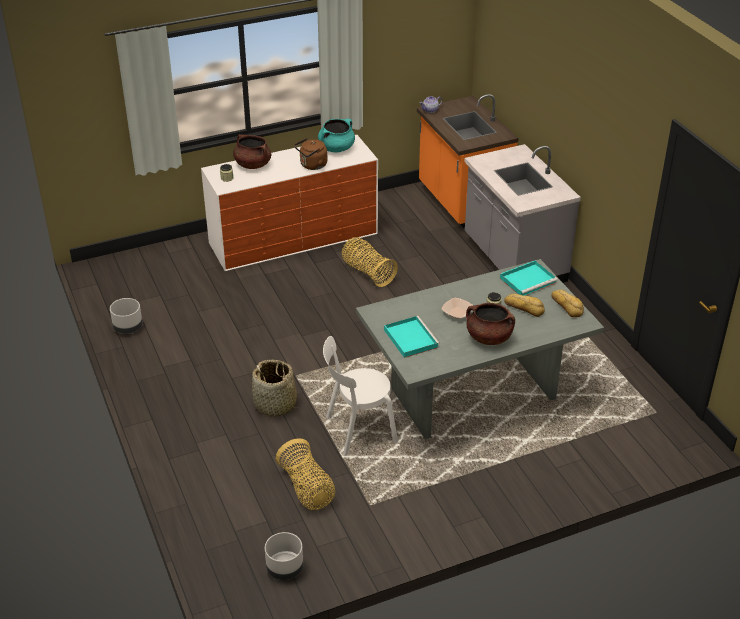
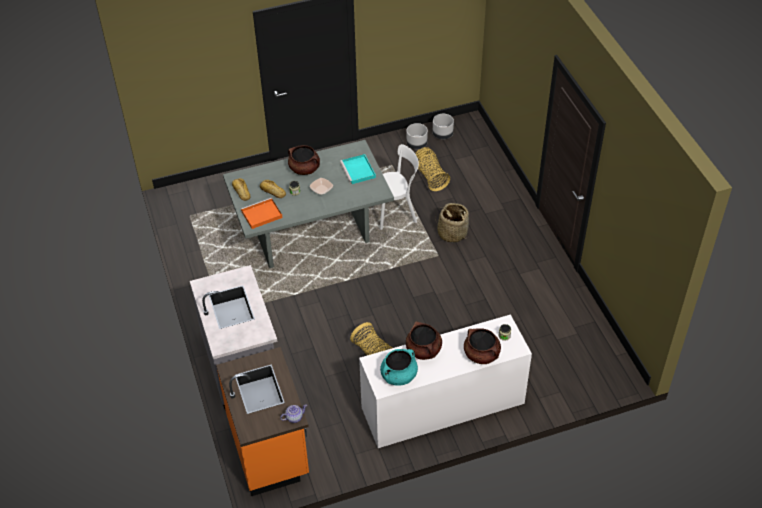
camera: 175 degrees left, 10 degrees up
(128, 328) = (575, 306): grey planter -> grey planter (417, 144)
(312, 165) = (423, 350): brown kettle -> brown cooking pot
(528, 280) = (261, 215): turquoise tray -> orange tray

